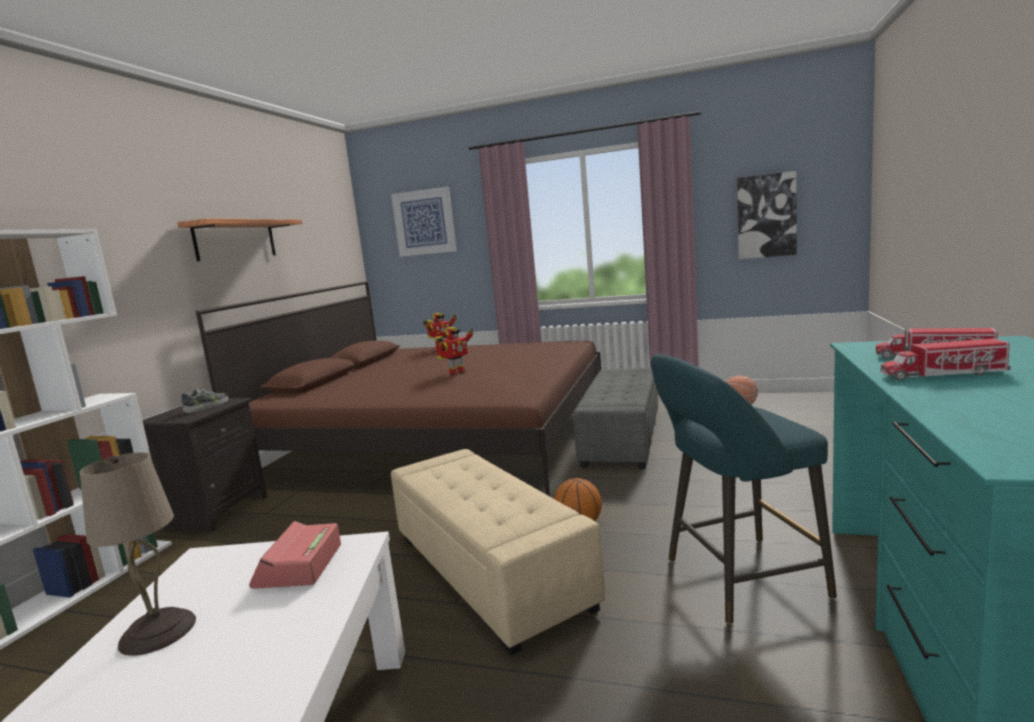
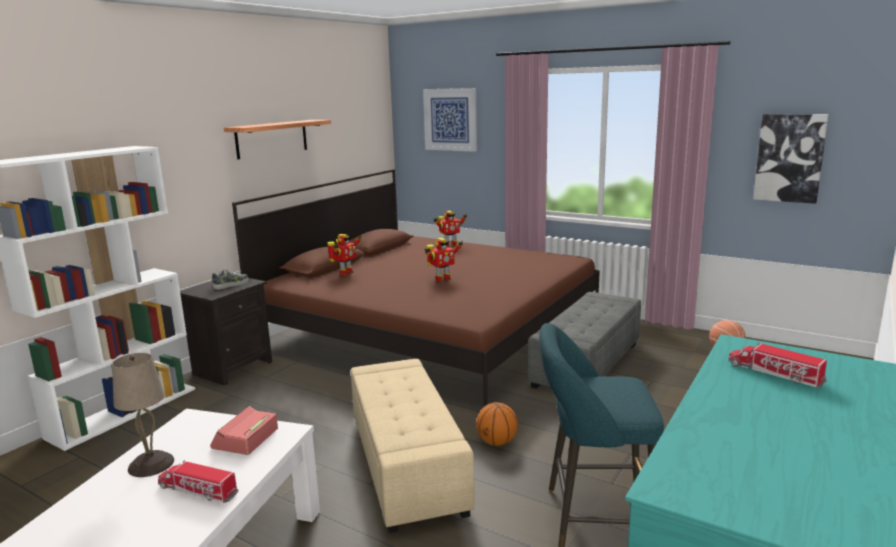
camera: 15 degrees right, 5 degrees up
(341, 383) = (345, 273): none -> toy robot
(942, 374) = (748, 395): toy truck -> toy truck (197, 491)

